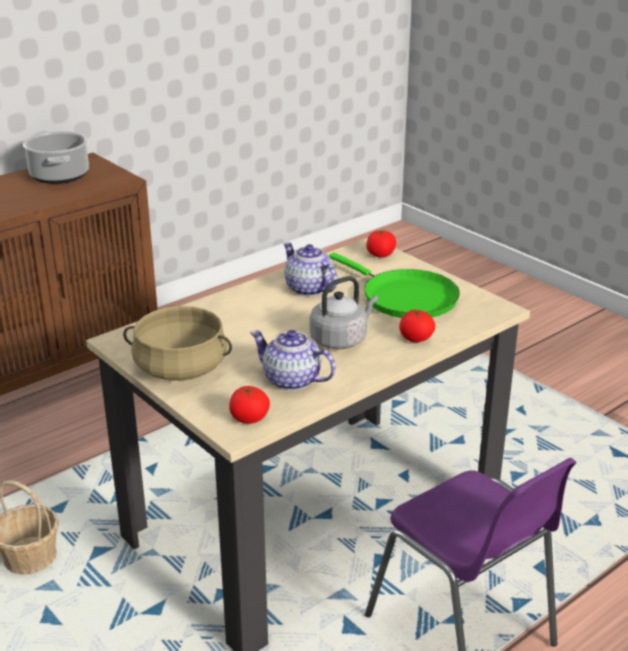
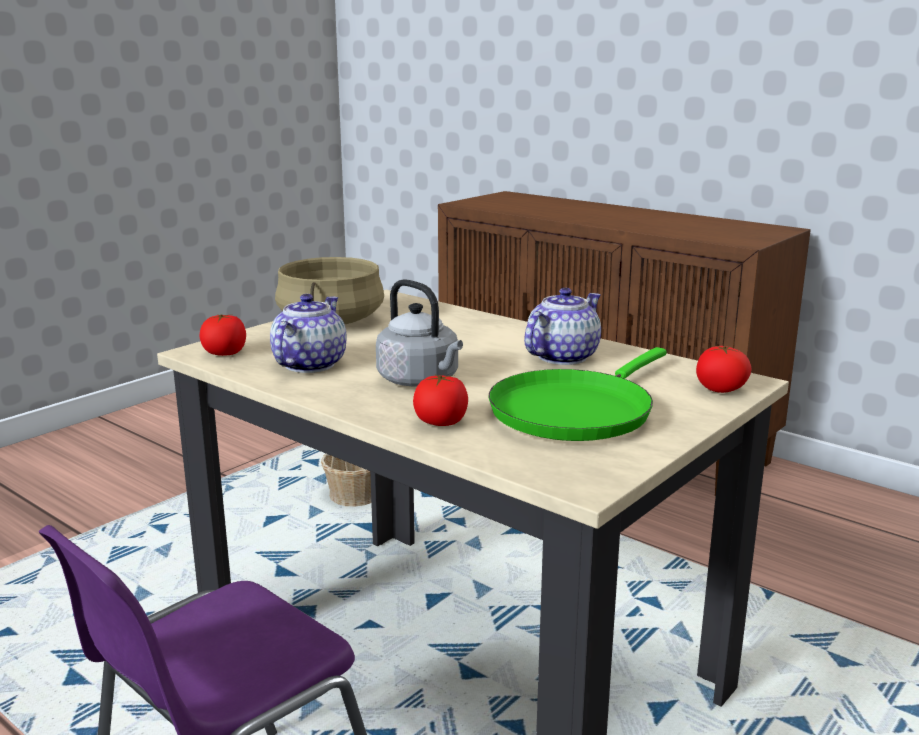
camera: 80 degrees right, 10 degrees down
(60, 176) = (720, 227): cooking pot -> none

